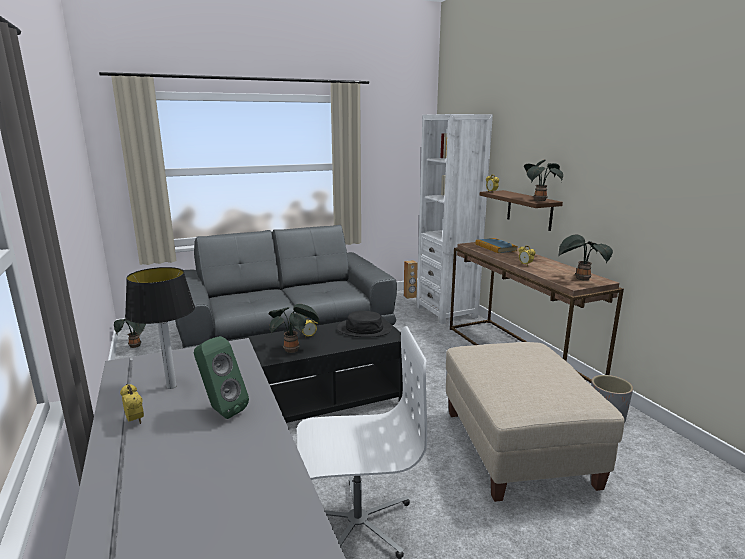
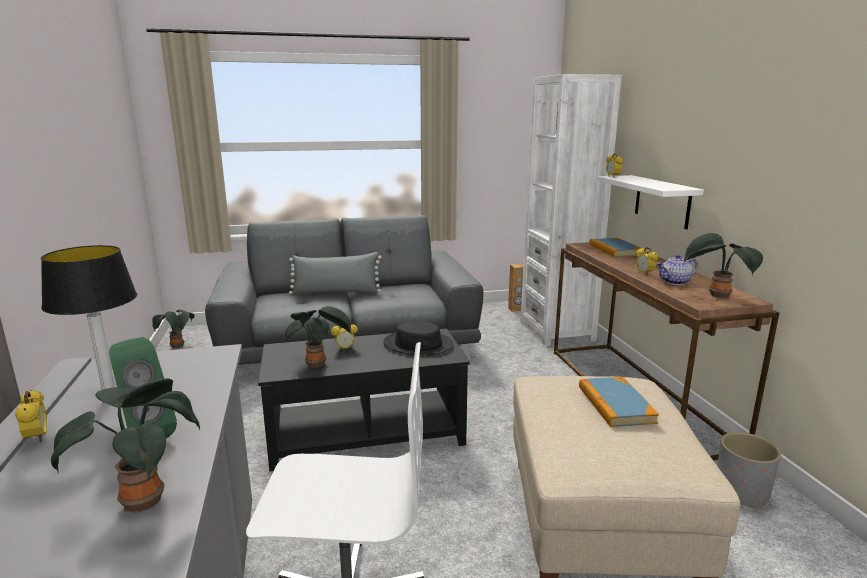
camera: 10 degrees right, 0 degrees up
(276, 292) = (336, 292): none -> grey pillow
(527, 361) = (615, 404): none -> book
(529, 210) = (662, 201): brown shelf -> white shelf
(538, 200) = (670, 187): potted plant -> potted plant (144, 499)
(549, 270) = (675, 282): none -> teapot

